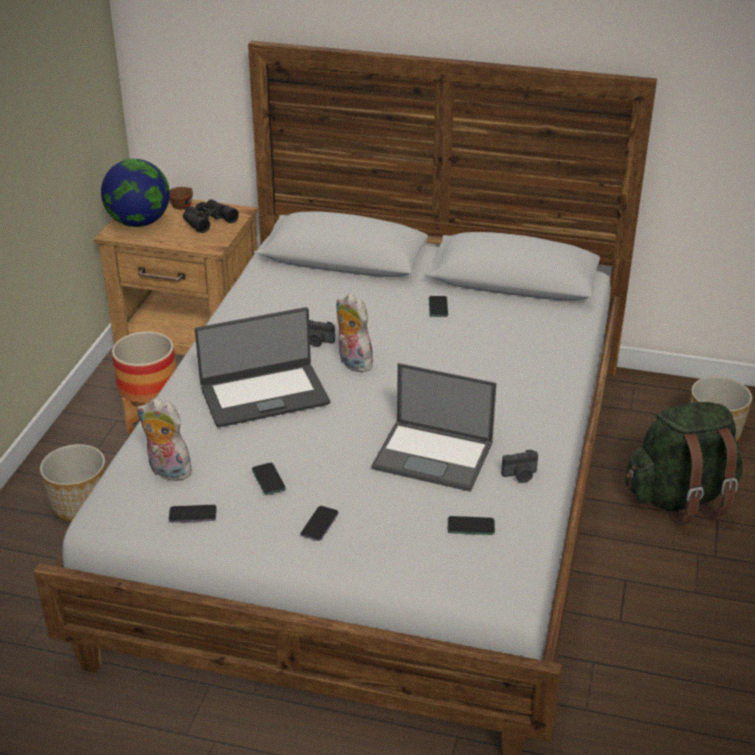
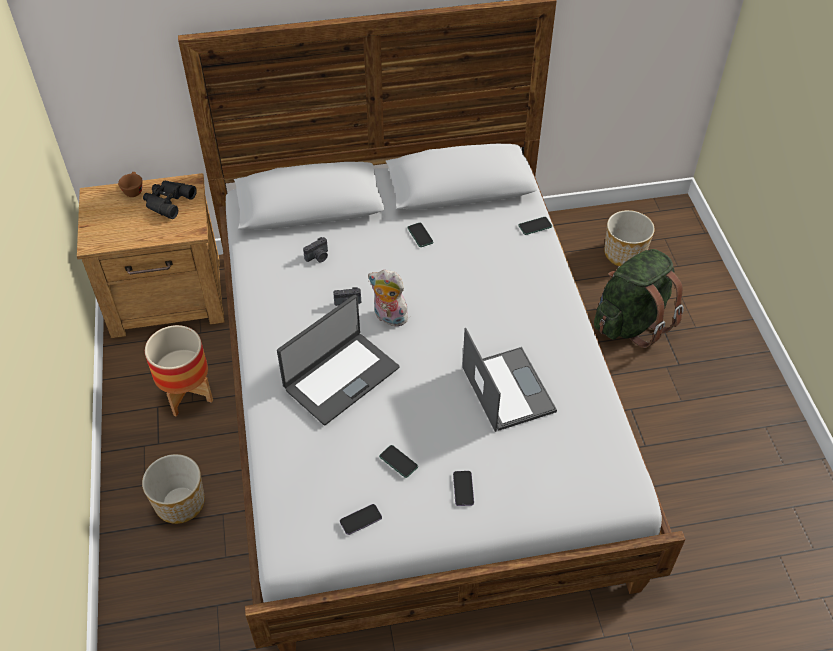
camera: 25 degrees left, 15 degrees up
(139, 223) = (107, 224): globe -> none
(167, 471) = (313, 486): plush toy -> none
(434, 455) = (507, 388): laptop -> laptop turned 105 degrees counterclockwise
(471, 526) = (572, 445): phone -> phone (535, 226)
(520, 475) = (579, 383): camera -> camera (318, 257)

